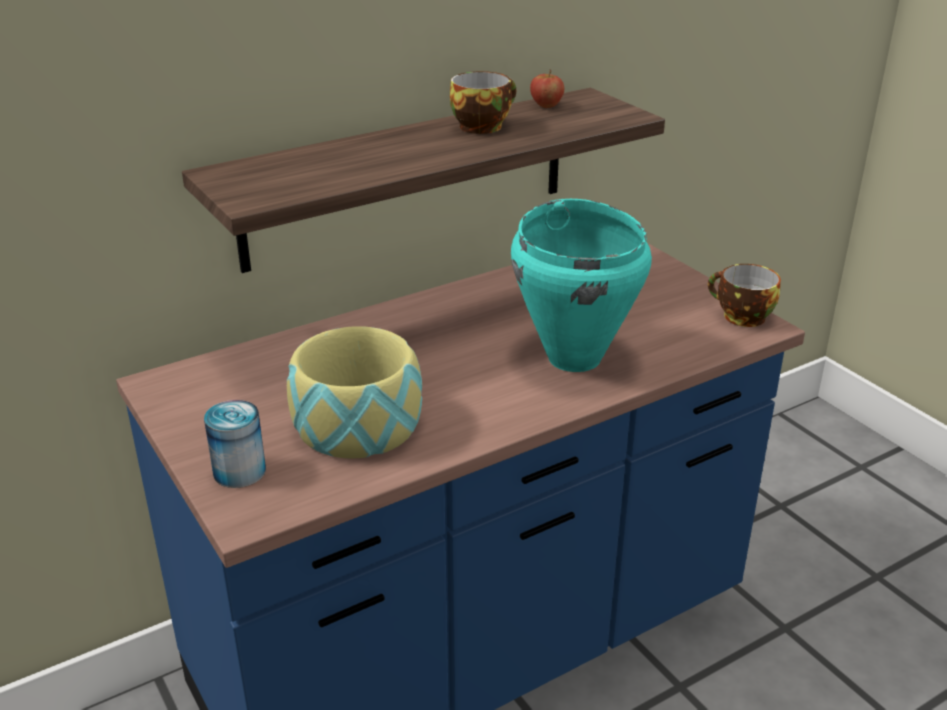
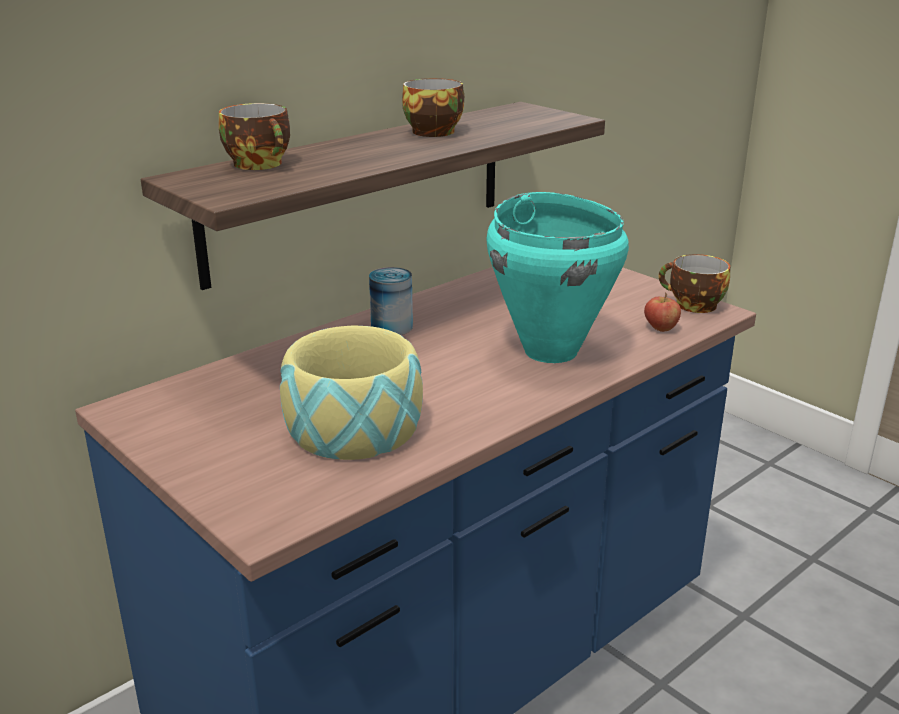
camera: 10 degrees left, 5 degrees down
(239, 471) = (241, 483): can -> can (392, 327)
(297, 161) = (261, 164): none -> cup
(546, 106) = (487, 115): apple -> apple (660, 328)

